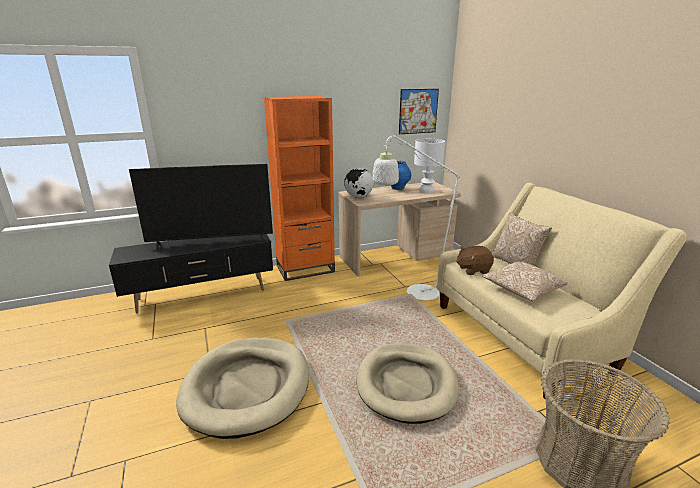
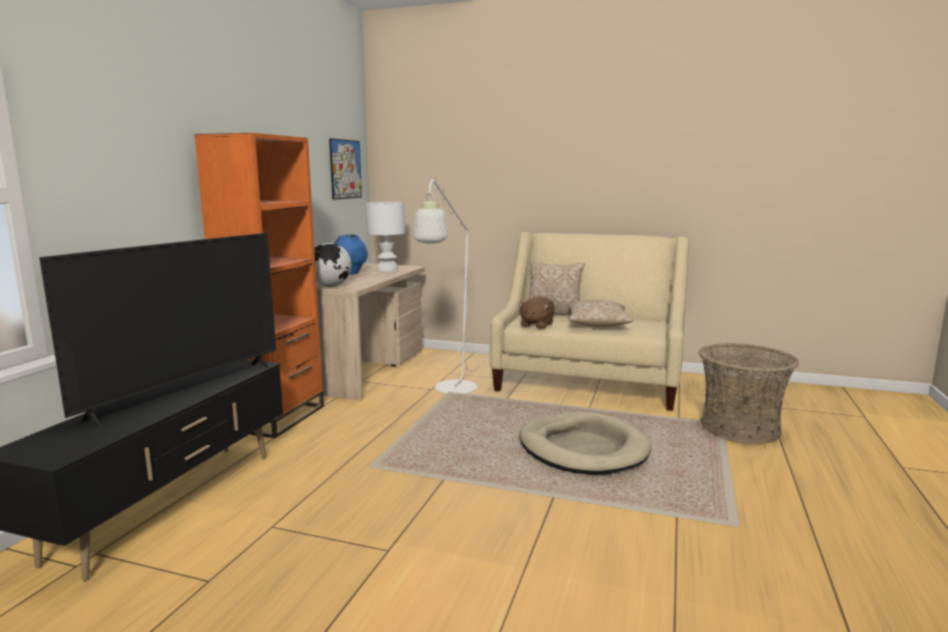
camera: 50 degrees left, 10 degrees down
(247, 387) = (463, 532): beige dog bed -> none

